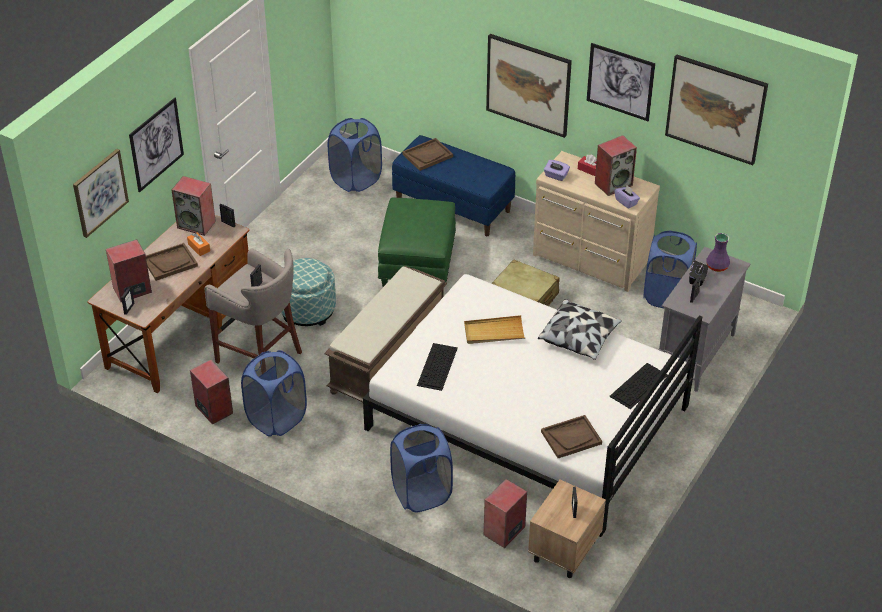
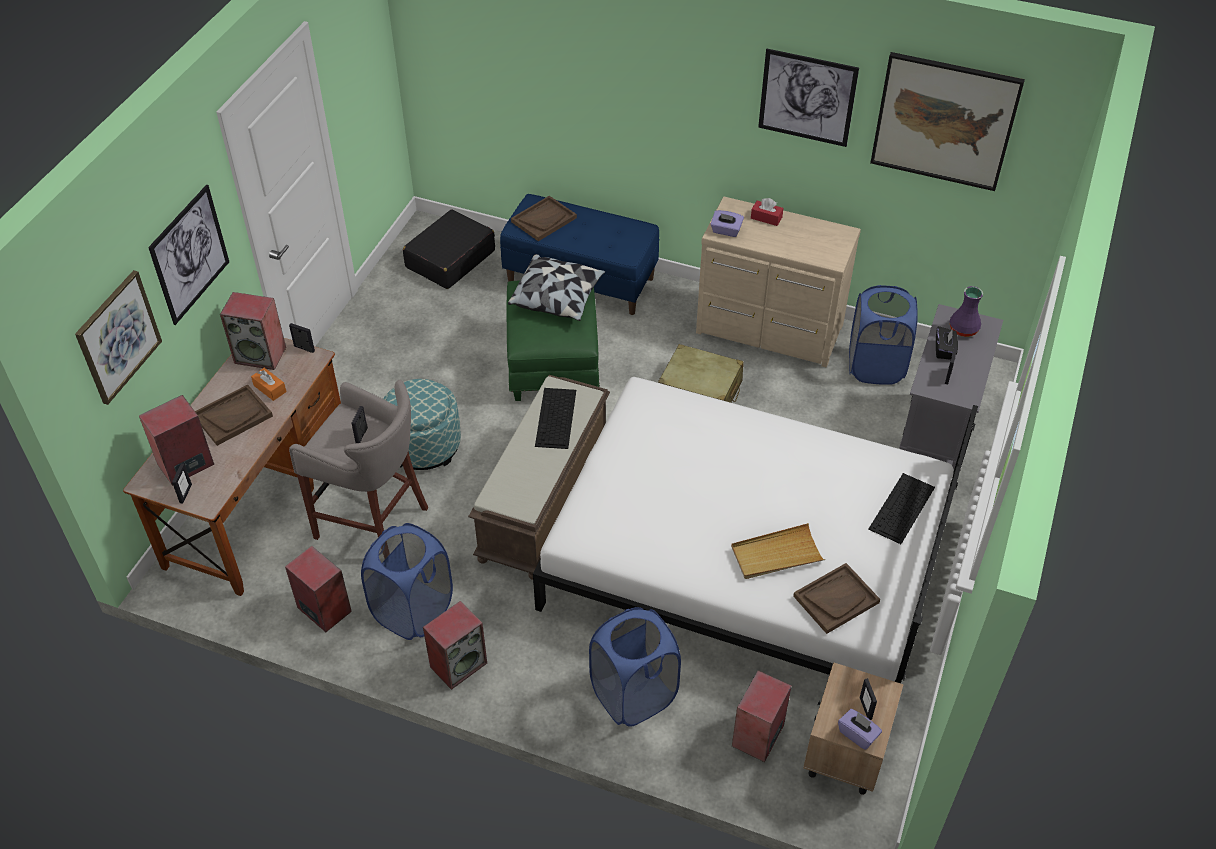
camera: 10 degrees left, 5 degrees up
(356, 179) = (450, 259): blue laundry basket -> black suitcase
(437, 367) = (629, 517): keyboard -> keyboard (556, 418)
(494, 332) = (691, 456): beige tray -> beige tray (776, 554)
(528, 85) = (675, 114): picture -> none
(579, 338) = (805, 449): pillow -> pillow (557, 298)
(613, 184) = (802, 233): speaker -> speaker (458, 664)
(626, 202) = (825, 256): purple tissue box -> purple tissue box (858, 734)

